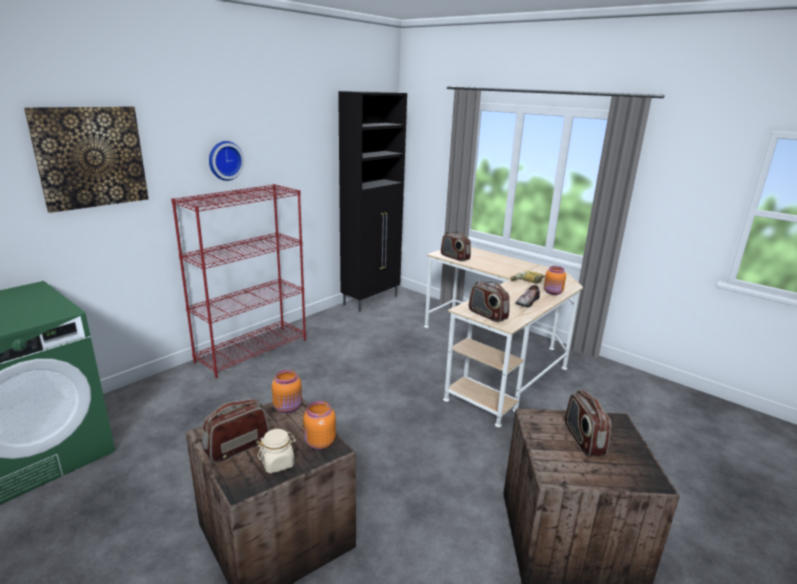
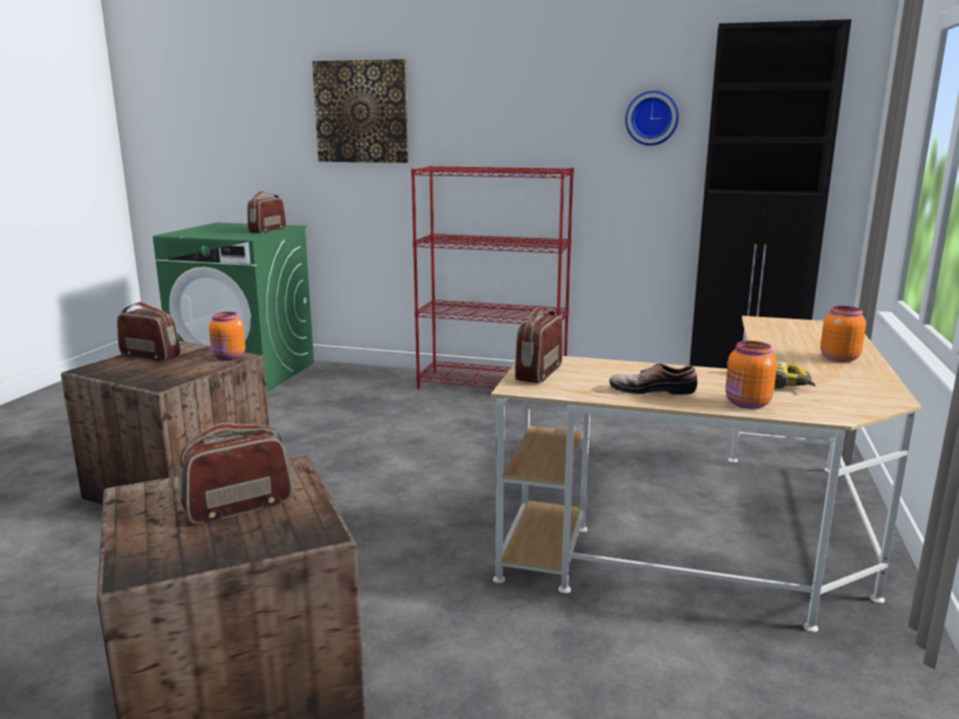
camera: 65 degrees right, 5 degrees down
(224, 160) = (507, 128): wall clock -> wall clock (652, 118)
(278, 463) = (128, 372): beige jar -> none
(319, 443) = (168, 378): orange jar -> orange jar (838, 358)
(454, 257) = (769, 329): radio -> radio (267, 230)

